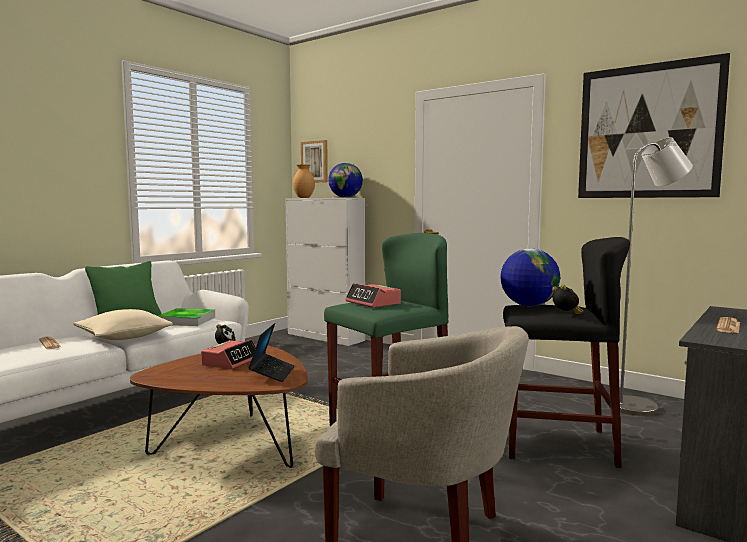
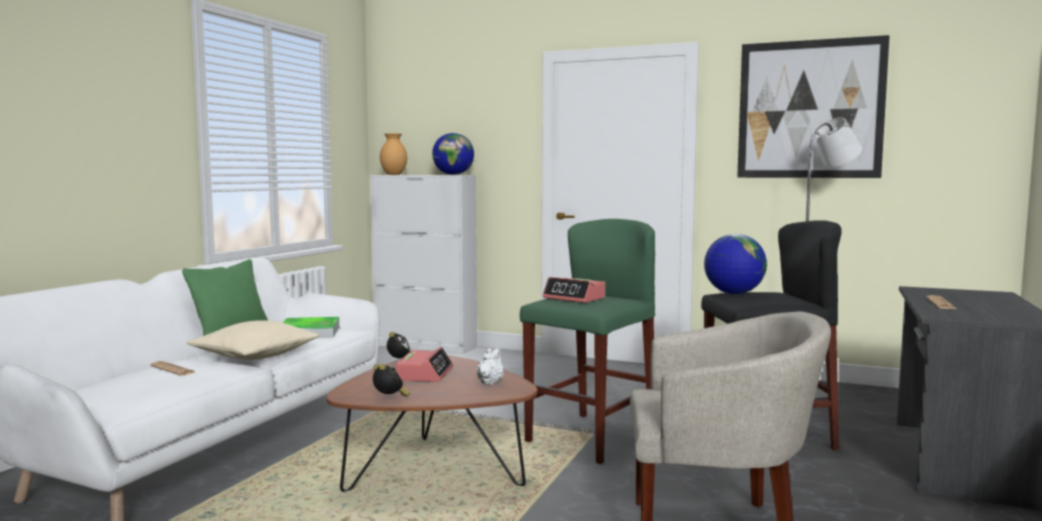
camera: 15 degrees left, 0 degrees up
(272, 373) = (490, 382): laptop -> white teapot
(315, 162) = (403, 130): picture -> none
(566, 315) = (783, 301): alarm clock -> alarm clock (390, 398)

